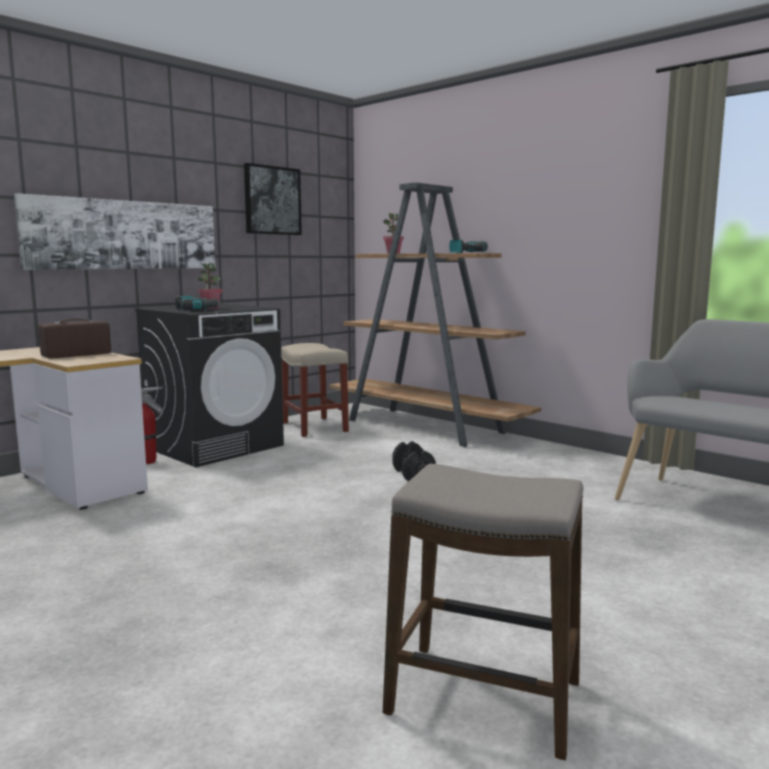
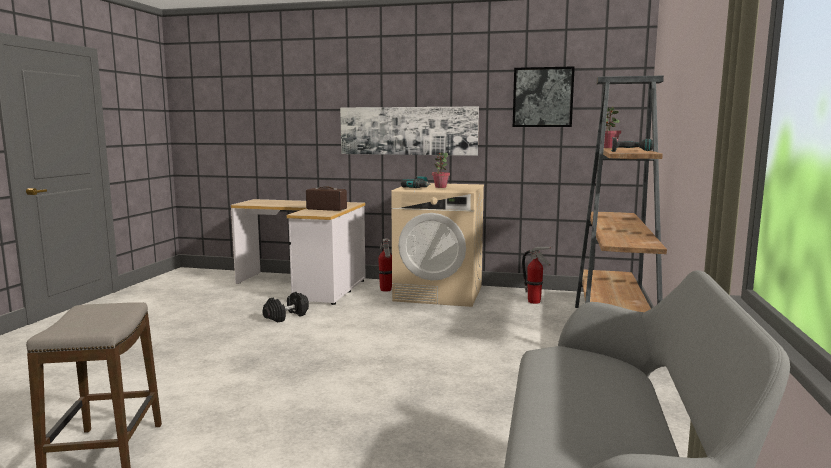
camera: 60 degrees right, 0 degrees up
(215, 446) = (439, 293): black washing machine -> beige washing machine
(314, 426) = (534, 302): beige stool -> fire extinguisher
(413, 474) = (470, 357): black dumbbell -> black dumbbell (286, 316)

